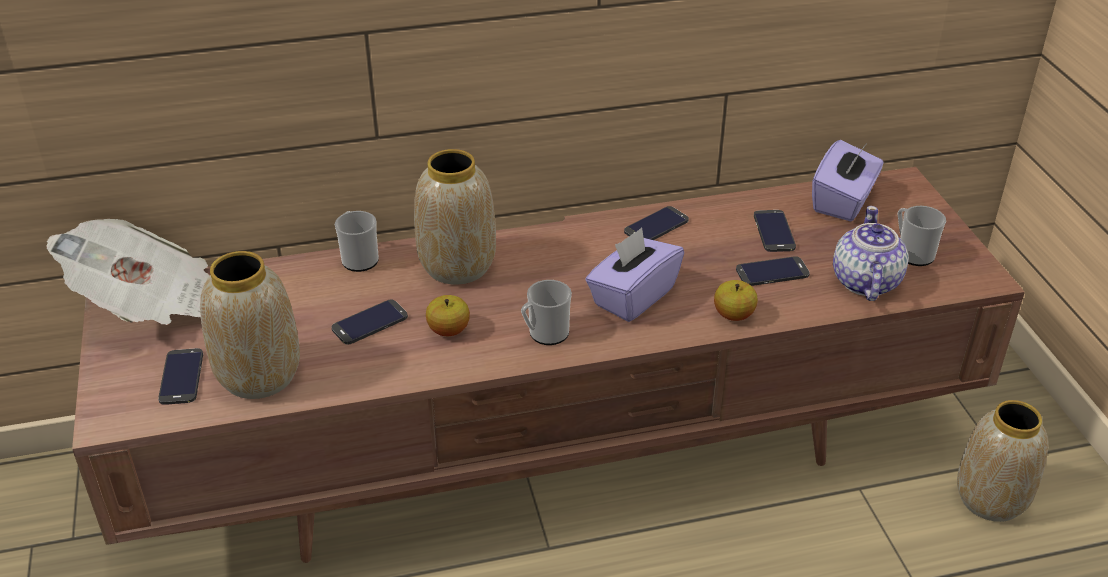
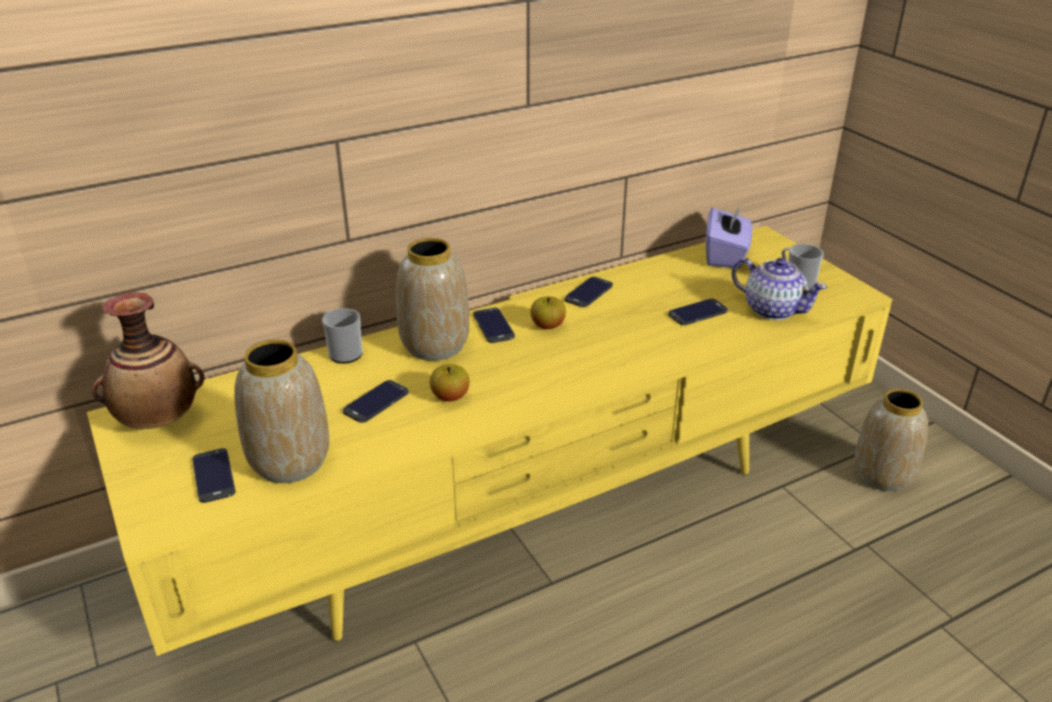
camera: 15 degrees left, 5 degrees down
(151, 306) = (159, 421): newspaper -> vase
(545, 334) = (535, 386): mug -> none
(553, 448) = (524, 501): brown tv stand -> yellow tv stand
(632, 296) = (595, 347): purple tissue box -> none
(733, 315) = (684, 348): apple -> apple (547, 326)
(774, 231) = (683, 283): phone -> phone (493, 326)
(865, 282) = (772, 309): teapot -> teapot turned 135 degrees clockwise

